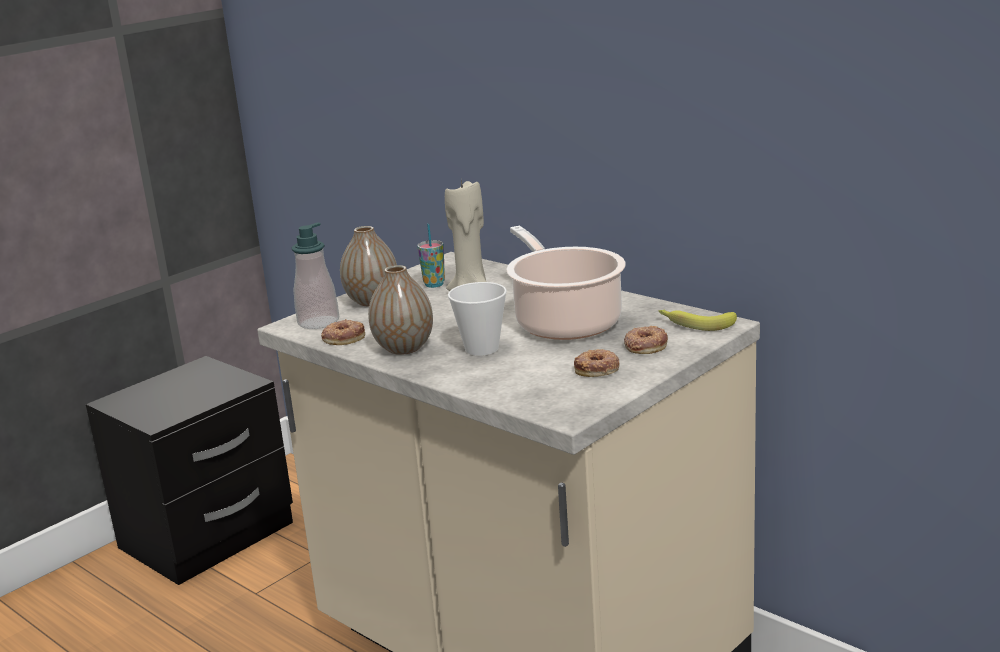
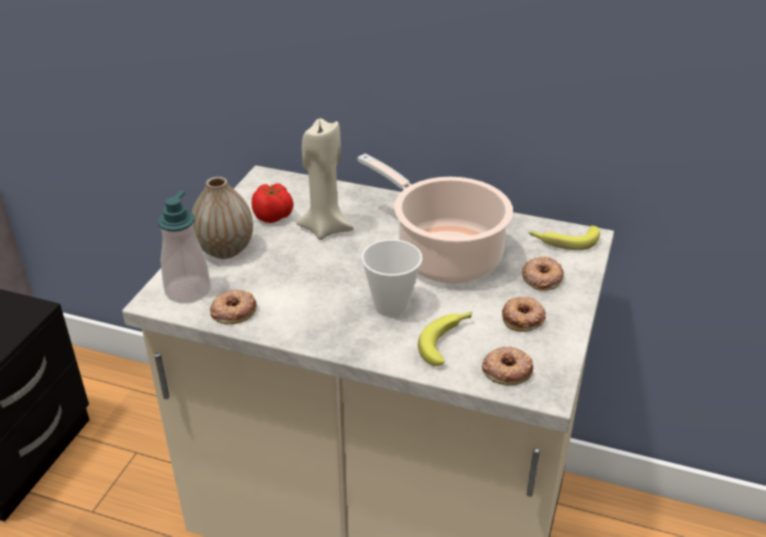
camera: 25 degrees left, 15 degrees up
(404, 348) = (311, 318): vase -> none
(434, 284) = (274, 216): cup -> tomato
(510, 375) = (448, 341): none -> banana
(545, 398) = (507, 369): none -> donut

